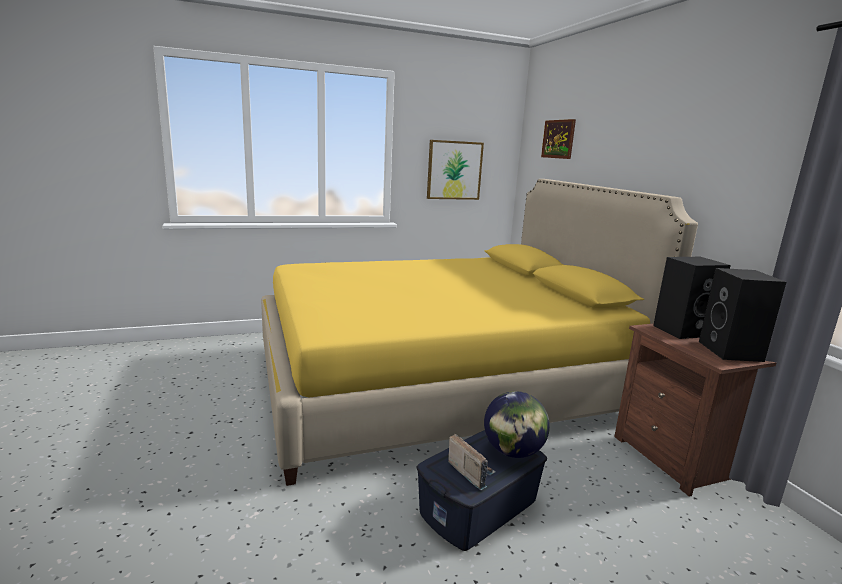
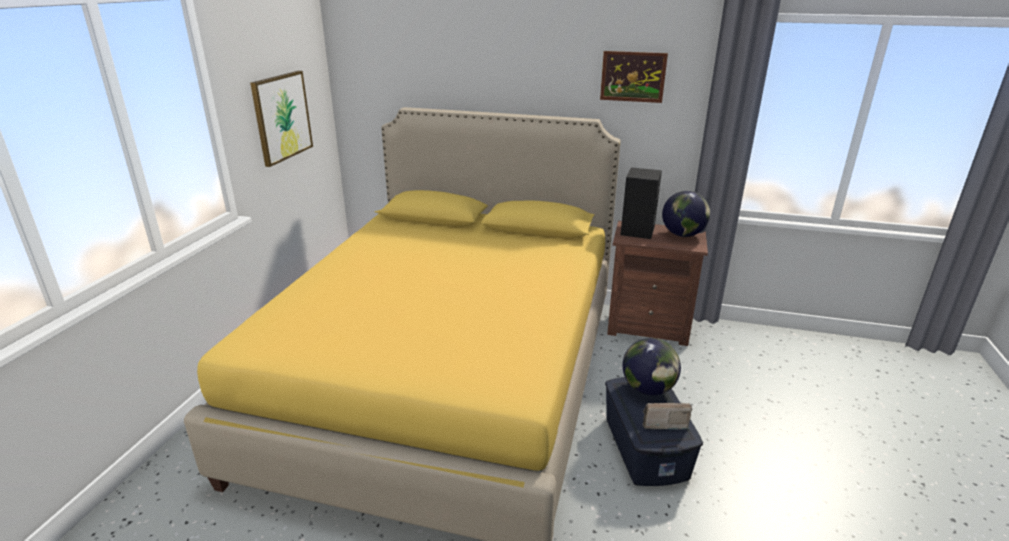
camera: 55 degrees left, 10 degrees up
(558, 139) = (405, 58): picture -> picture (633, 76)
(732, 352) = (683, 235): black speaker -> globe

